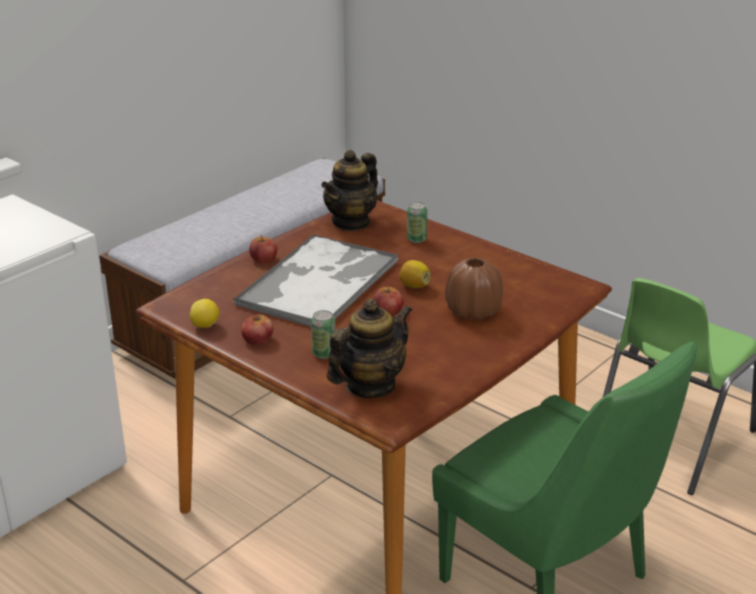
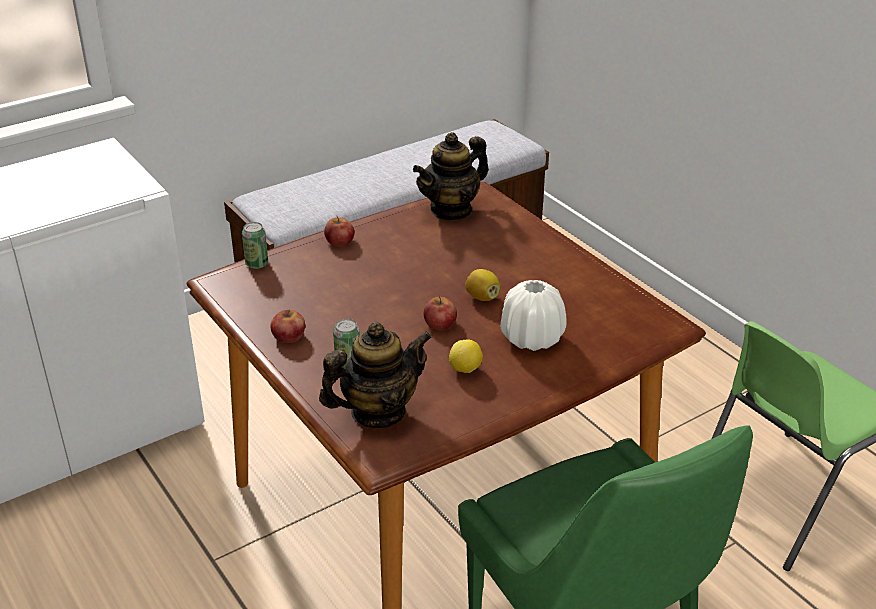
camera: 15 degrees right, 5 degrees up
(205, 326) = (244, 312): lemon -> lemon (465, 369)
(319, 282) = (384, 277): tray -> none
(416, 239) = (511, 240): can -> can (257, 264)
(473, 311) = (531, 338): brown vase -> white vase

